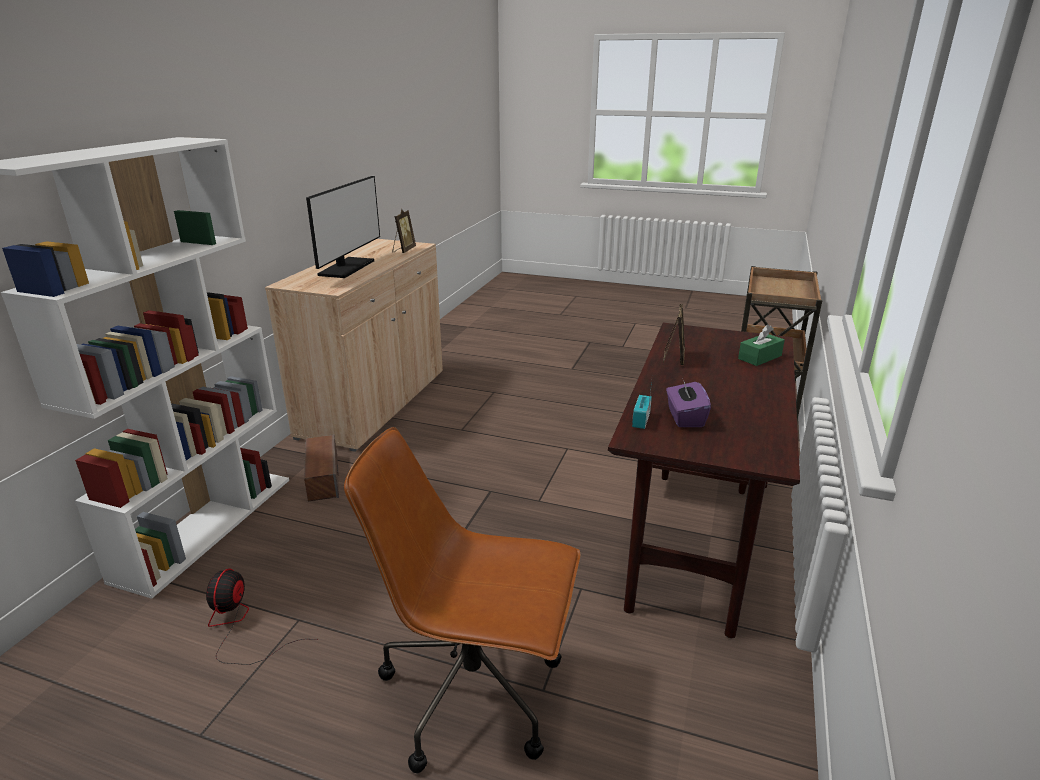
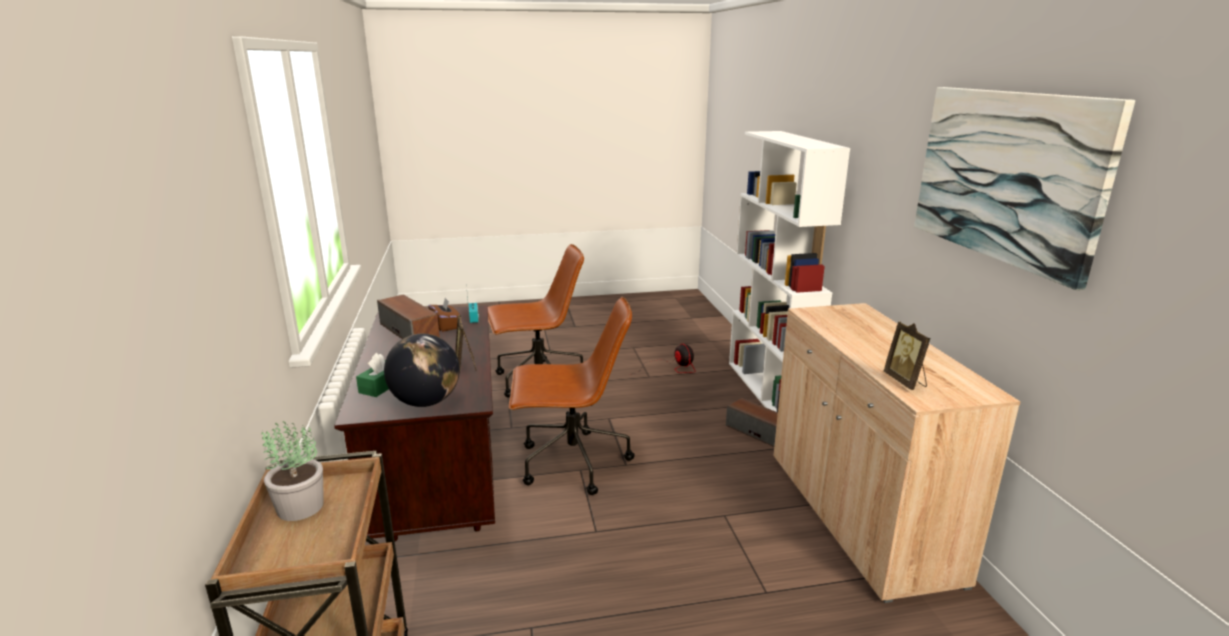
camera: 150 degrees right, 5 degrees down
(322, 112) = (1006, 176): none -> picture
(346, 268) = (872, 337): monitor -> none
(542, 510) = (571, 463): none -> brown office chair
(685, 417) = (445, 326): purple tissue box -> brown tissue box
(716, 337) = (426, 402): none -> globe
(737, 420) = (409, 331): none -> speaker
(790, 295) = (300, 508): none -> potted plant

